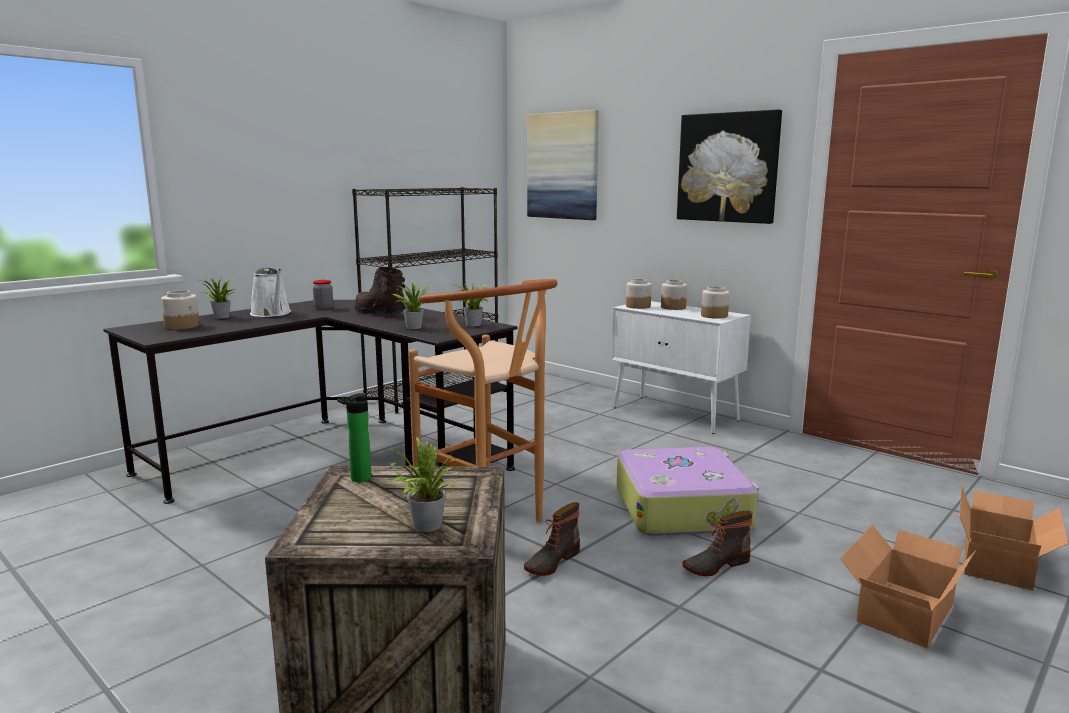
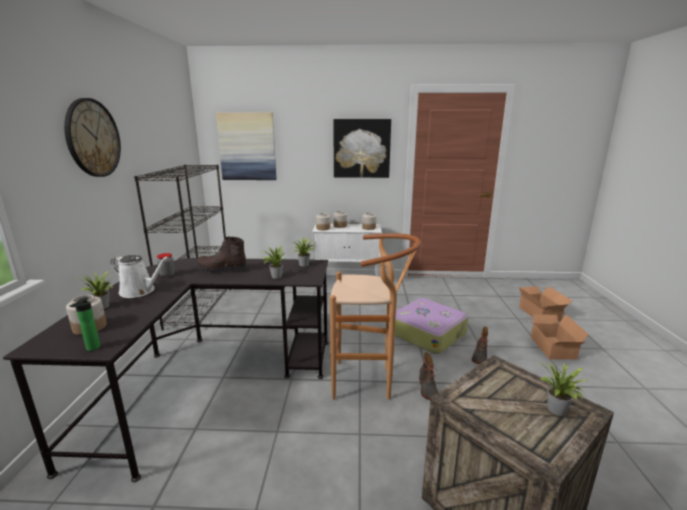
camera: 40 degrees left, 5 degrees up
(293, 136) = (93, 138): none -> wall clock
(358, 479) = (465, 399): bottle -> bottle (91, 348)

